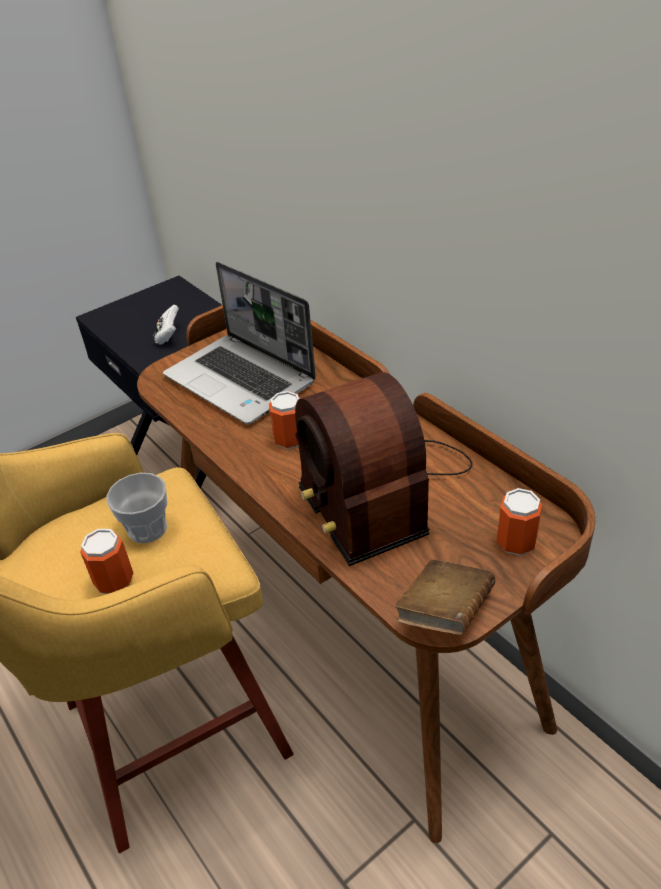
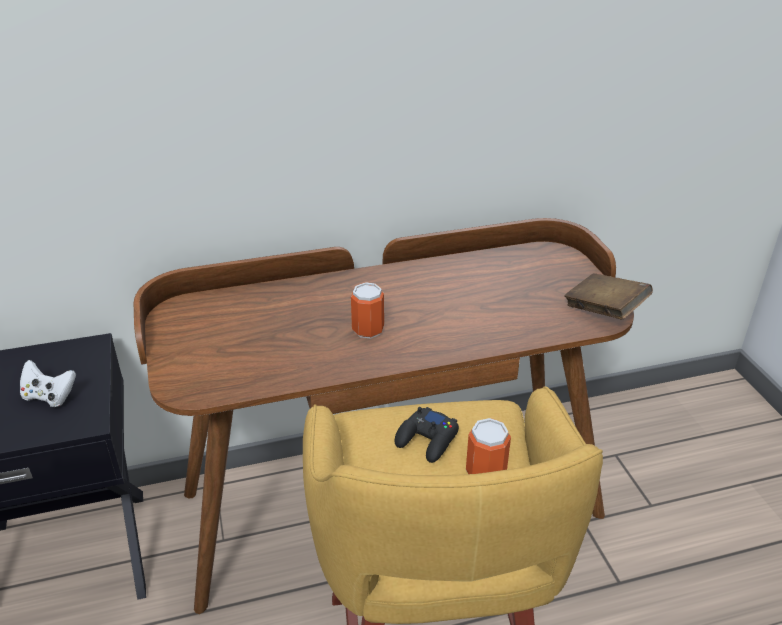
camera: 70 degrees left, 5 degrees down
(147, 529) = (427, 440): cup -> black game controller
(242, 380) = (251, 336): laptop -> none
(379, 489) = (466, 303): radio -> none
(516, 542) = (555, 266): can -> none

